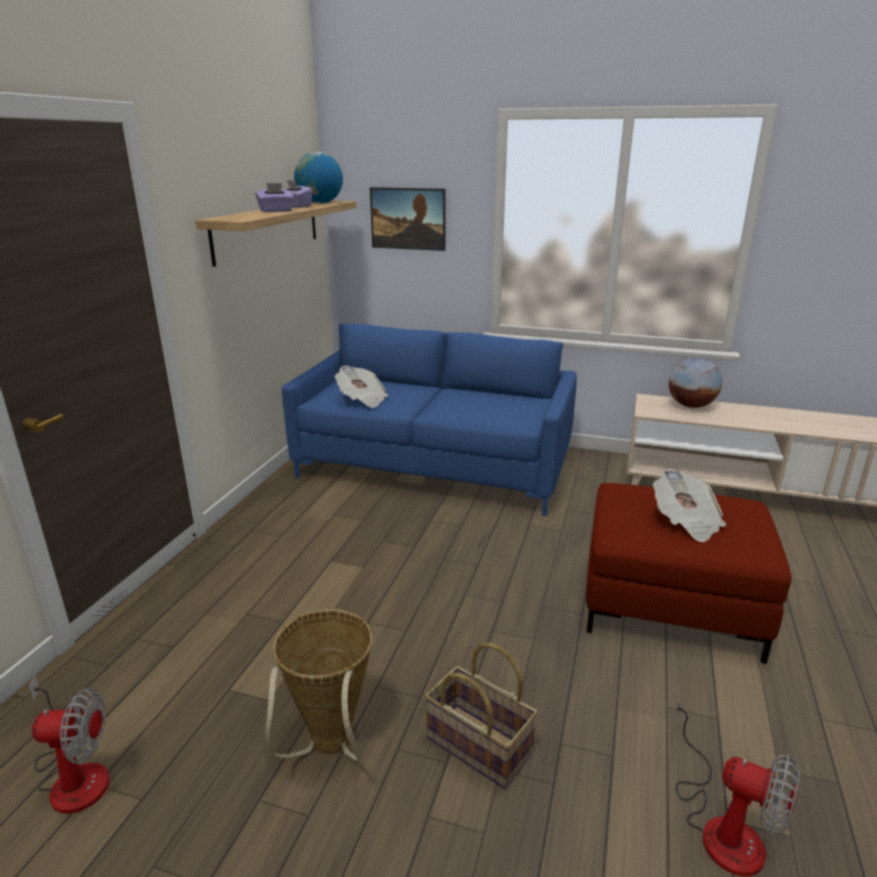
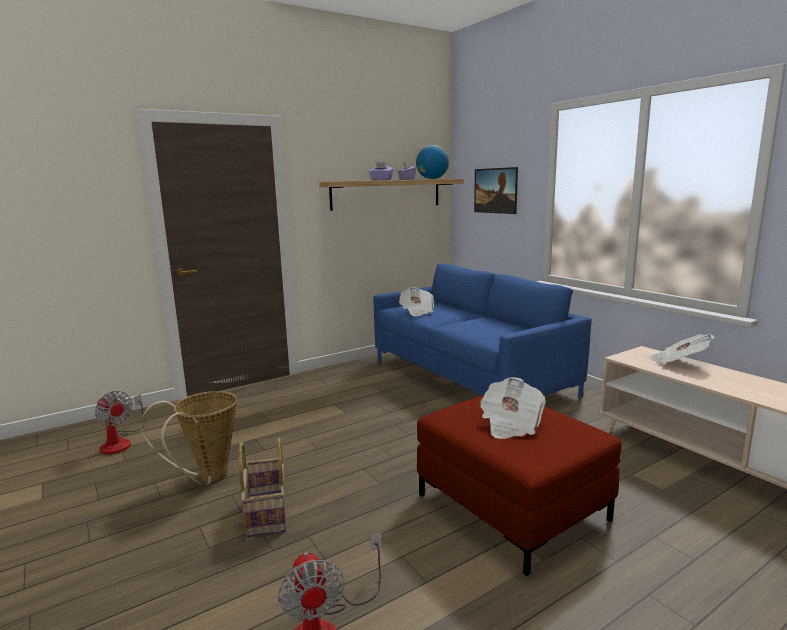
camera: 40 degrees right, 10 degrees down
(691, 406) = (678, 362): globe -> newspaper

